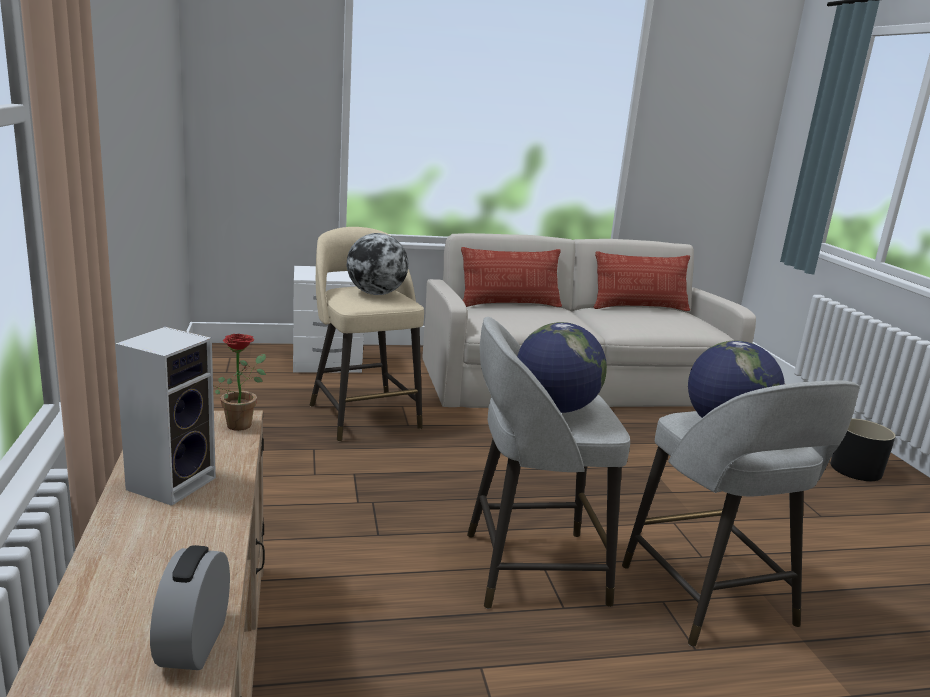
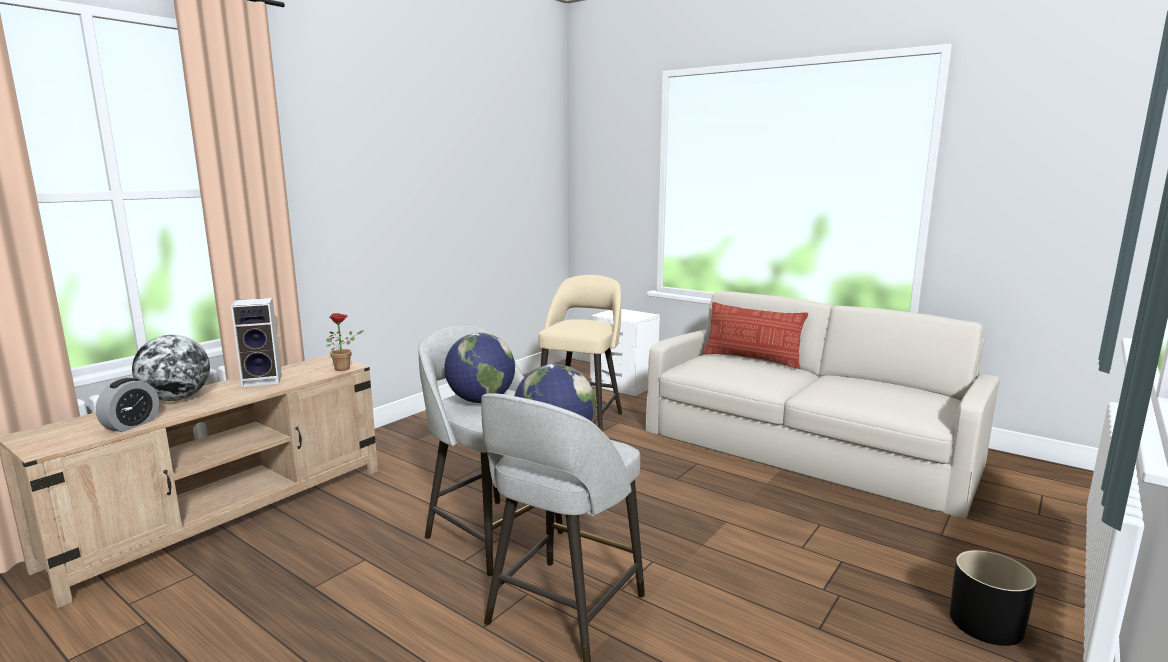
camera: 50 degrees right, 5 degrees down
(194, 643) = (131, 425): alarm clock -> alarm clock turned 150 degrees clockwise
(376, 293) = (584, 325): globe -> globe (177, 399)
(639, 307) = (892, 384): pillow -> none

